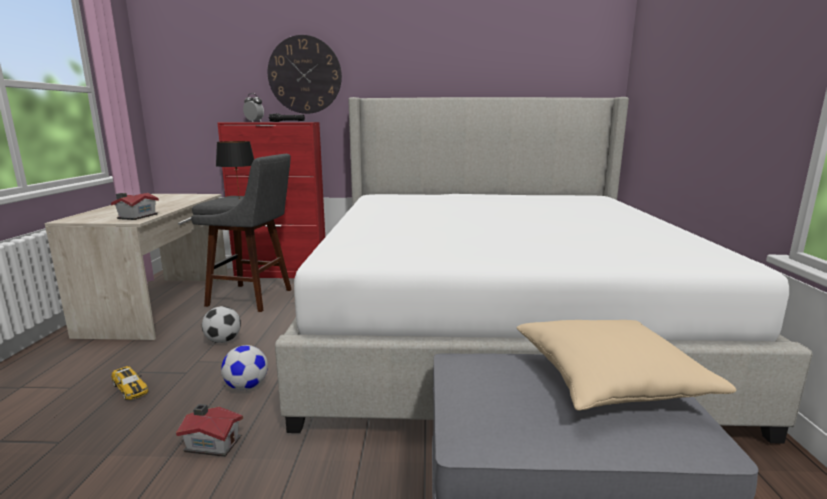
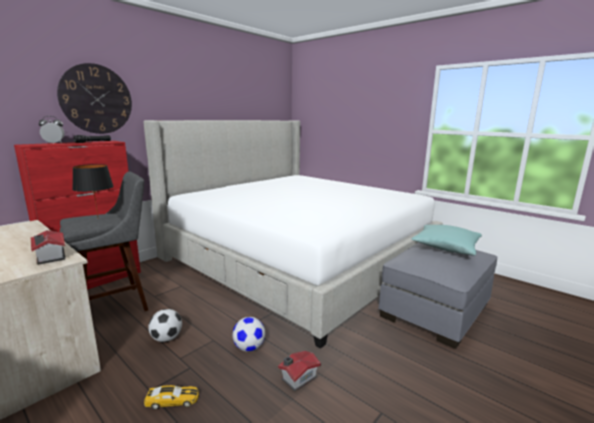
camera: 50 degrees left, 0 degrees up
(609, 380) = (445, 247): beige pillow -> turquoise pillow

